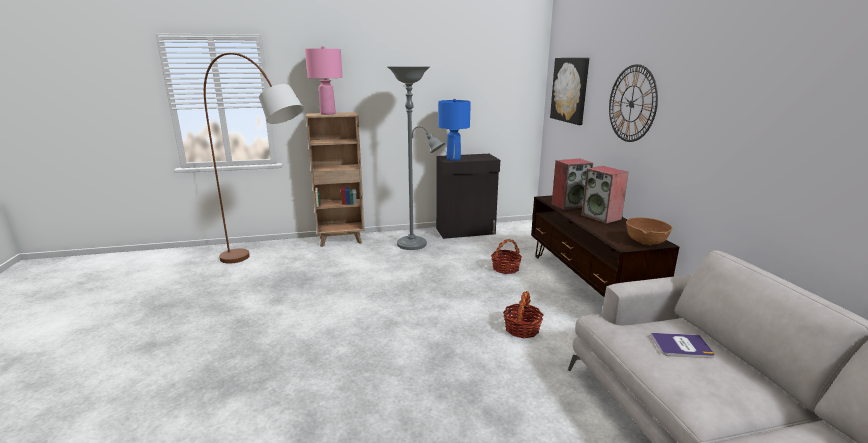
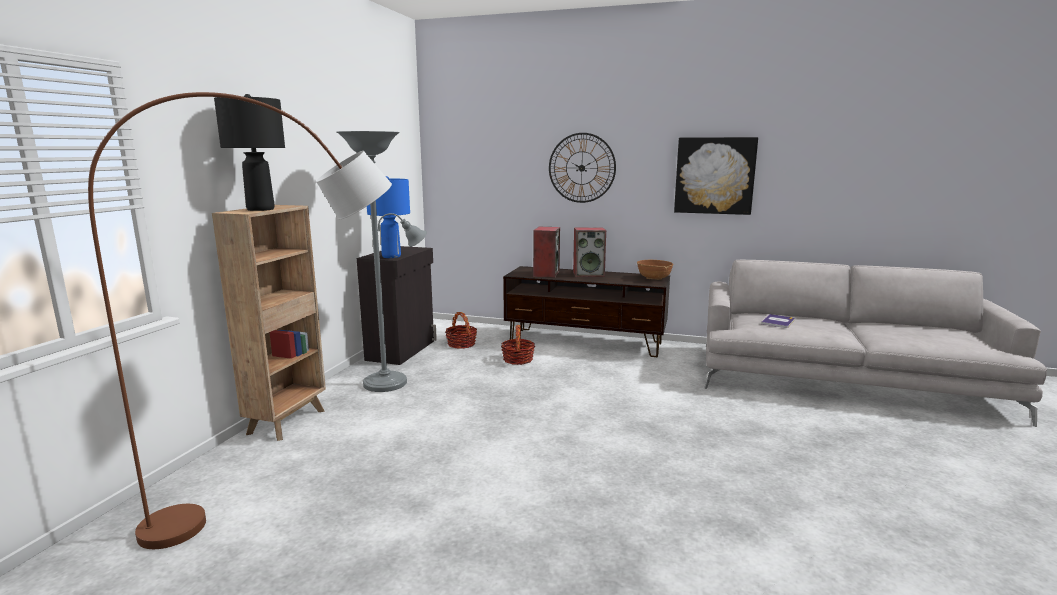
camera: 60 degrees left, 5 degrees down
(328, 114) = (261, 209): pink table lamp -> black table lamp
(522, 329) = (634, 386): basket -> basket (461, 344)
(570, 90) = (475, 161): picture -> picture (714, 175)

